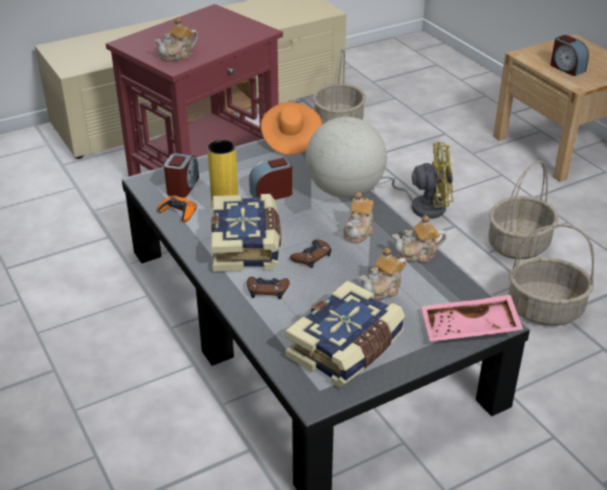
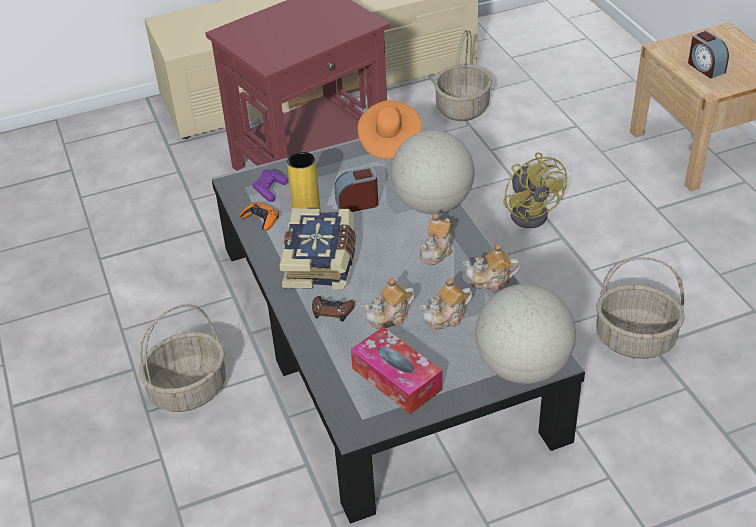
camera: 10 degrees right, 5 degrees up
(178, 55) = (275, 50): teapot -> teapot (389, 317)
(182, 186) = (270, 190): alarm clock -> purple game controller
(311, 256) = (383, 277): brown game controller -> none
(347, 349) = (396, 379): book -> tissue box
(422, 206) = (532, 212): yellow fan -> yellow fan turned 60 degrees clockwise
(469, 329) = (523, 367): pink tray -> globe
(518, 245) = (625, 264): basket -> basket (188, 390)

